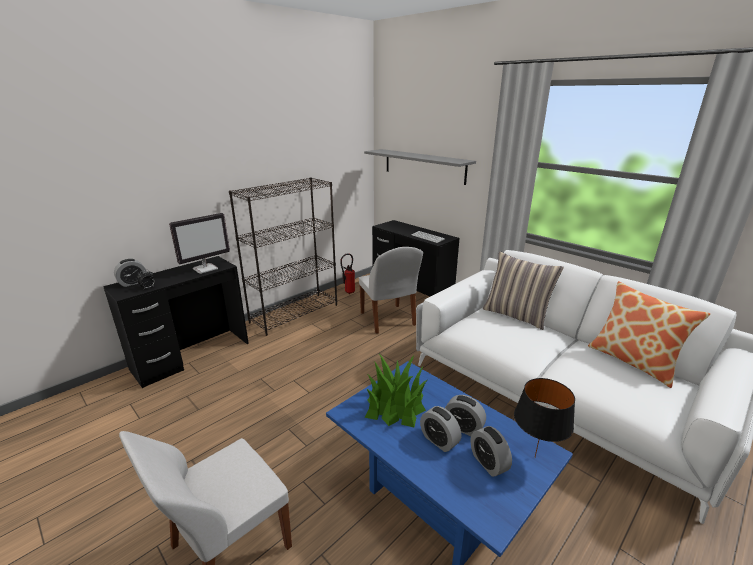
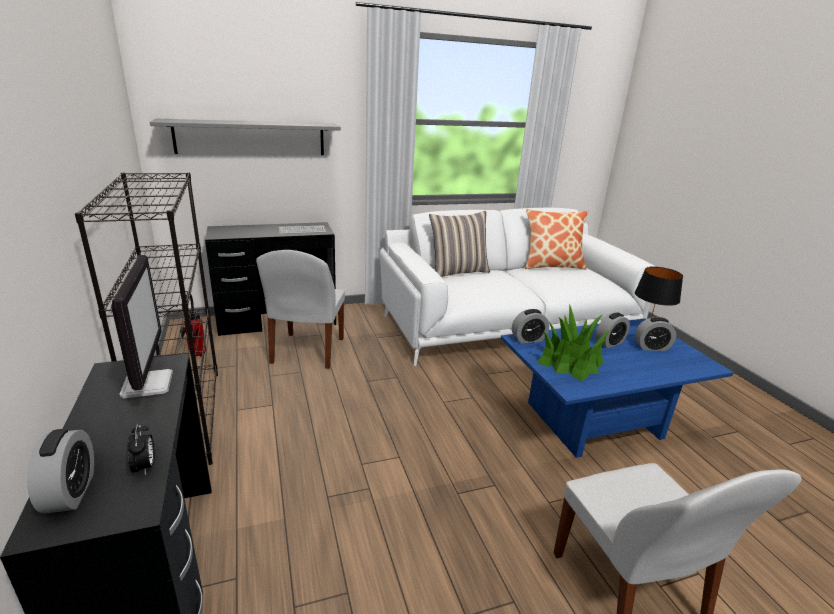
camera: 65 degrees left, 0 degrees up
(388, 320) = (307, 352): white chair -> white chair turned 90 degrees clockwise
(439, 440) = (623, 357): alarm clock -> alarm clock (528, 339)

